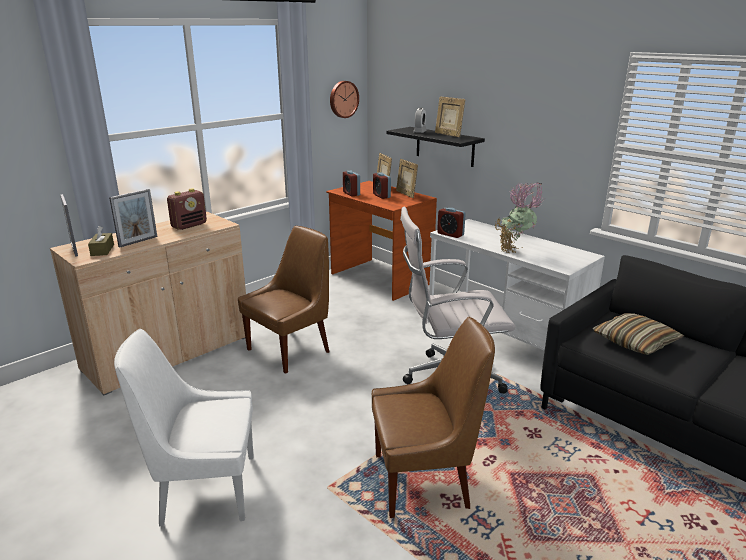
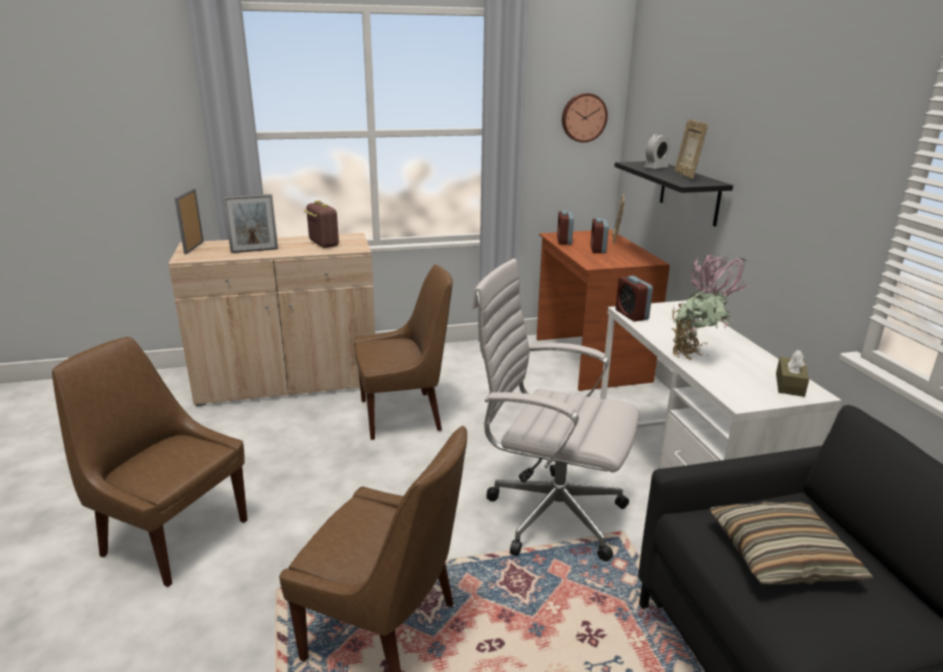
camera: 30 degrees right, 0 degrees up
(102, 250) = (213, 253): brown tissue box -> brown tissue box (789, 384)
(189, 225) = (323, 243): radio -> radio turned 105 degrees counterclockwise
(204, 489) = (172, 536): white chair -> brown chair
(406, 194) = (632, 253): picture frame -> none

